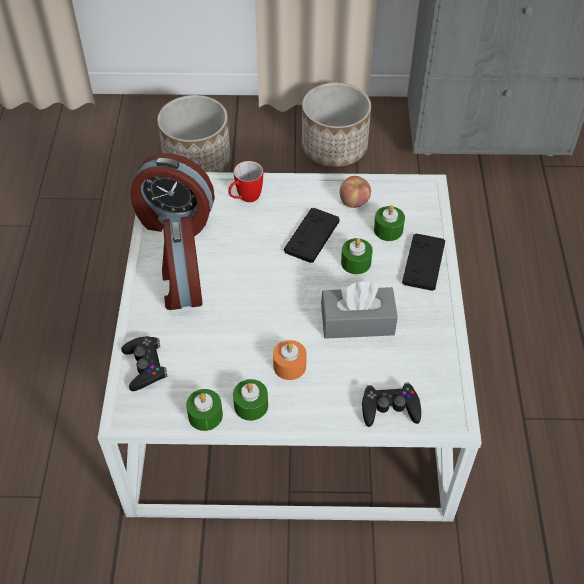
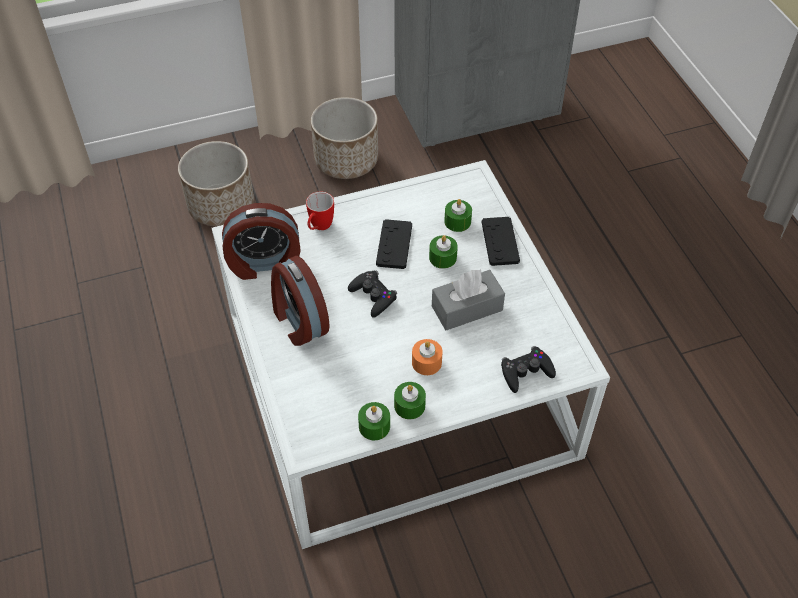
camera: 20 degrees left, 0 degrees up
(145, 366) = (300, 401): black game controller -> black game controller (373, 296)
(354, 202) = (417, 204): apple -> none

